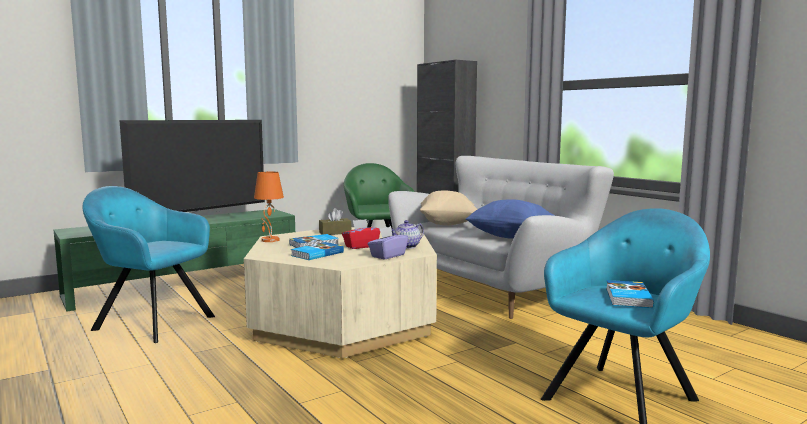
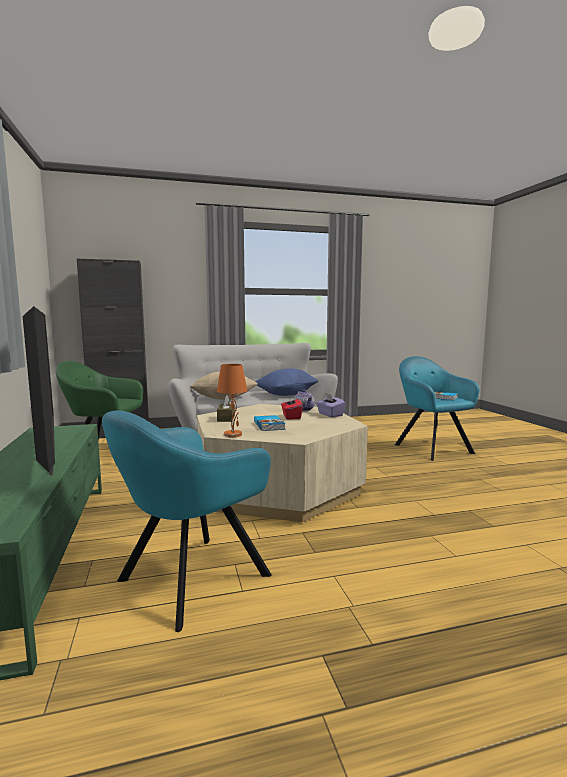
camera: 70 degrees left, 0 degrees up
(316, 254) = (308, 427): book -> none

